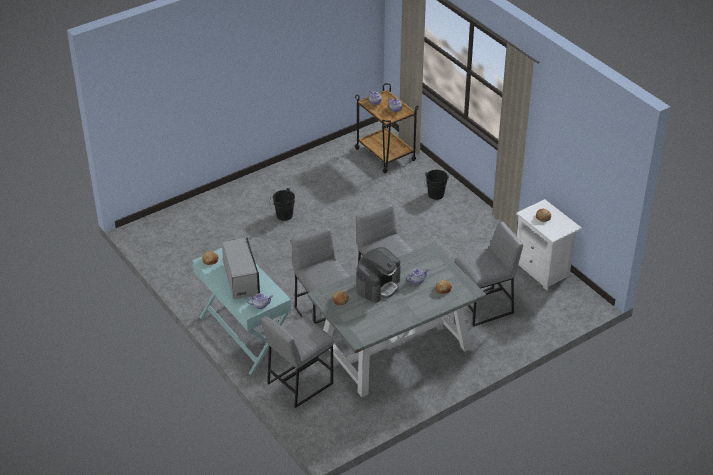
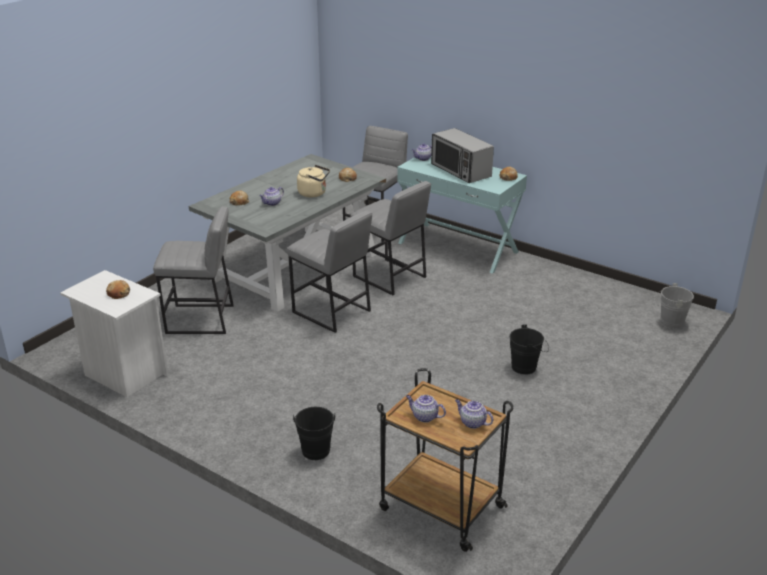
camera: 160 degrees right, 10 degrees down
(159, 224) = (669, 322): none -> grey bucket
(378, 286) = (314, 193): coffee machine -> beige kettle
(484, 306) = (201, 319): grey chair -> grey chair turned 135 degrees counterclockwise

